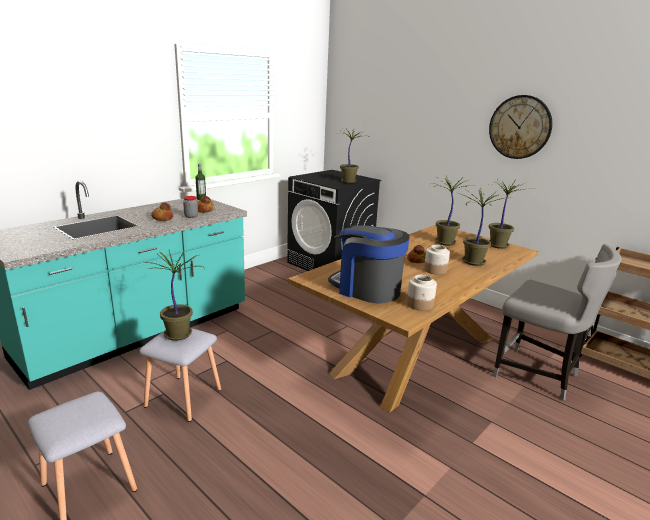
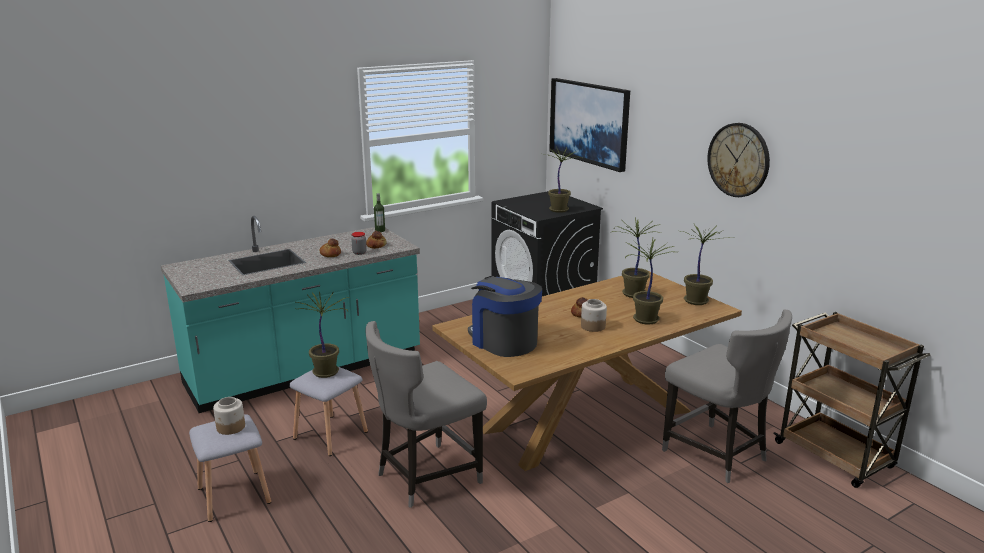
camera: 15 degrees right, 0 degrees up
(298, 432) = (426, 477): none -> grey chair
(368, 110) = (589, 122): none -> picture
(420, 305) = (545, 361): jar -> jar (231, 427)

